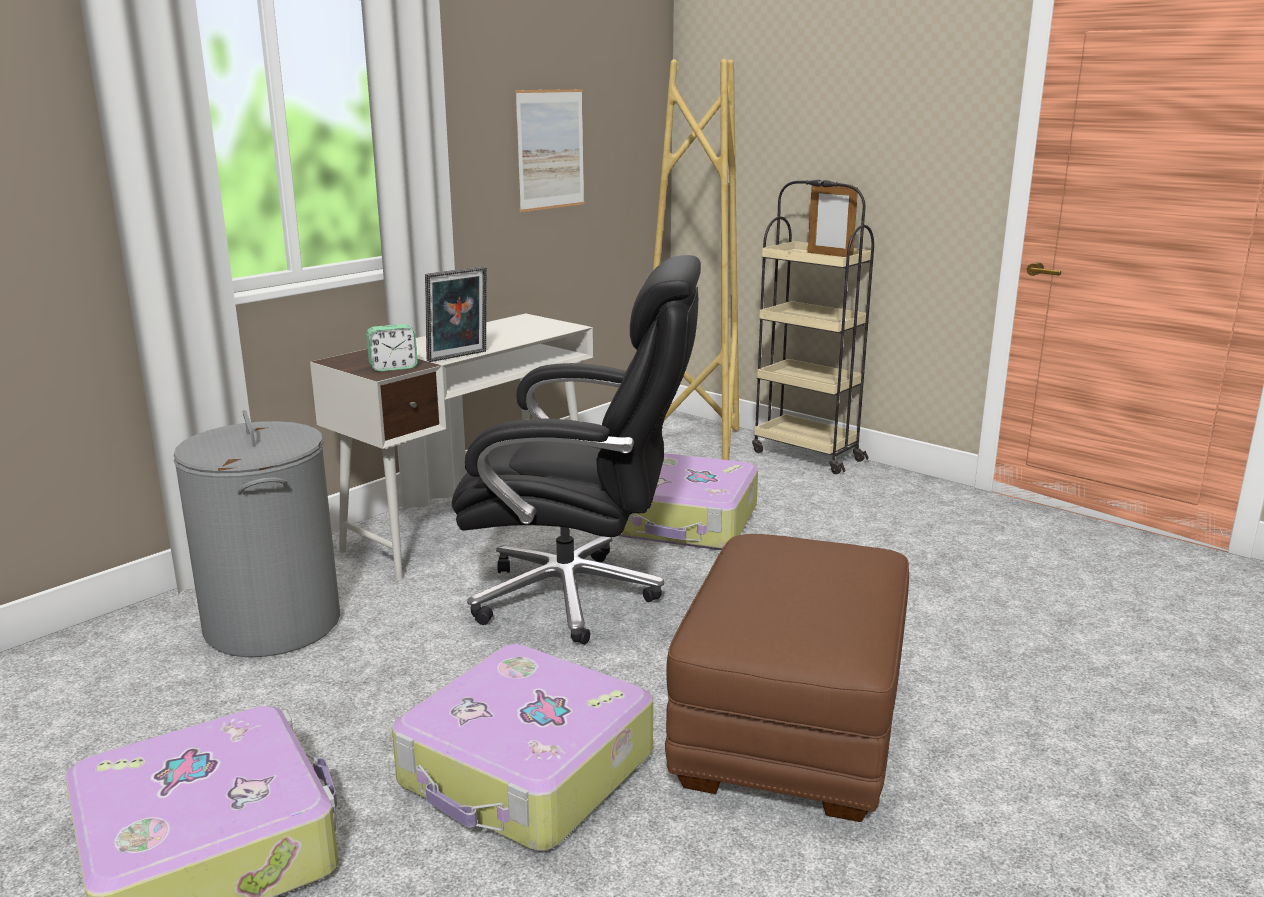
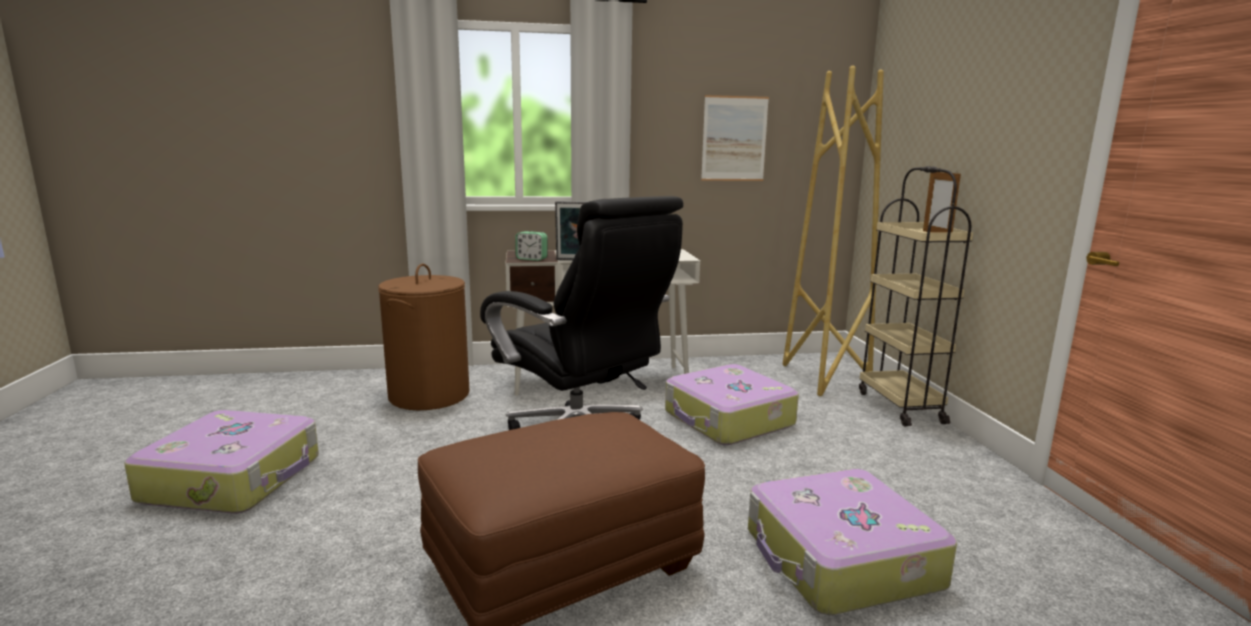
camera: 40 degrees right, 5 degrees down
(274, 624) = (429, 395): grey laundry basket -> brown laundry basket
(527, 771) = (391, 513): suitcase -> suitcase (840, 560)

